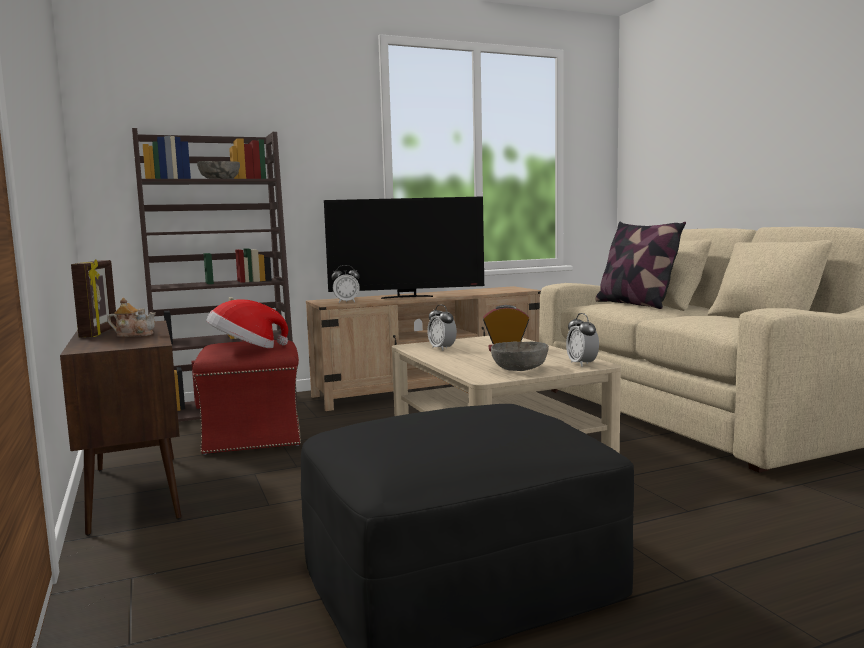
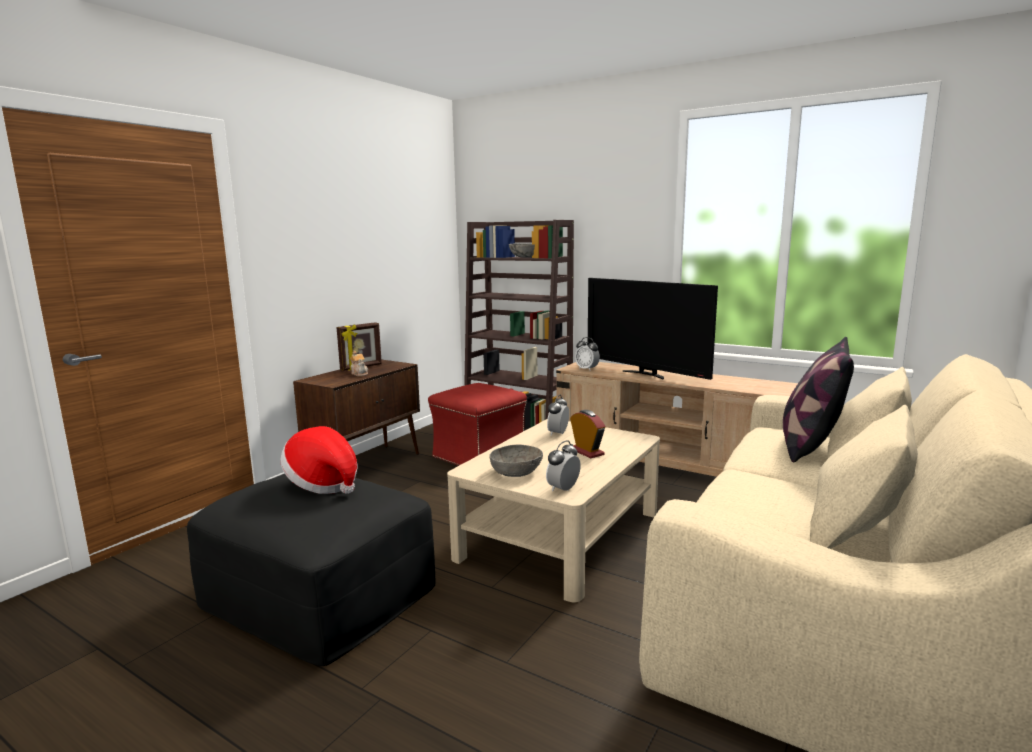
camera: 55 degrees right, 5 degrees up
(246, 349) = (465, 393): hat -> hat (323, 484)

